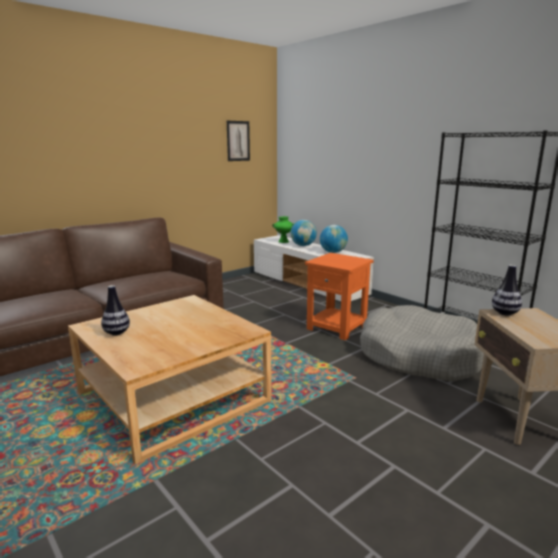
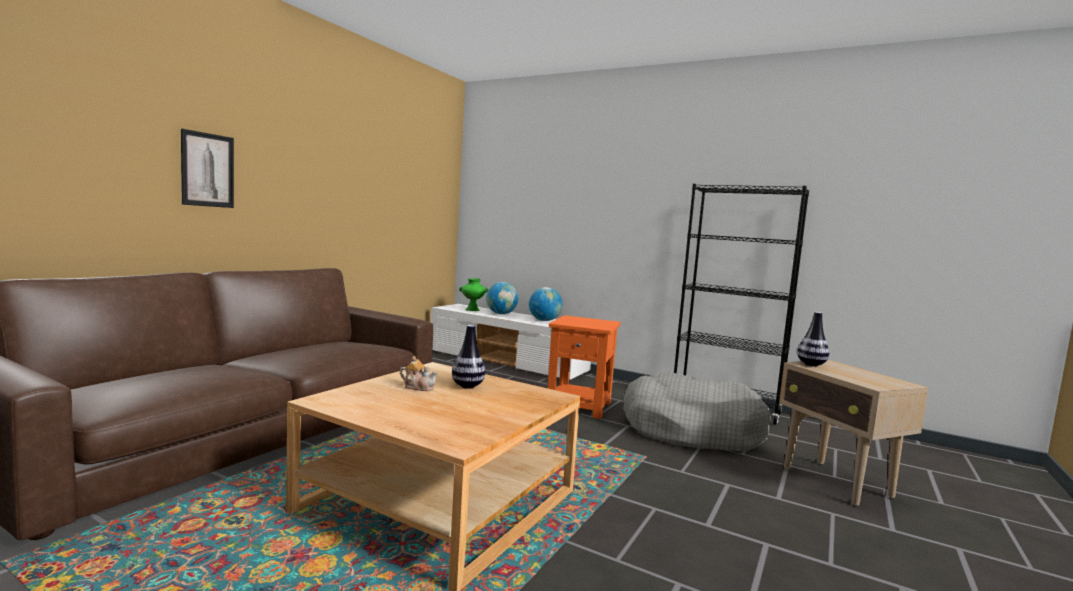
camera: 20 degrees left, 10 degrees down
(116, 333) = (377, 406): vase -> vase (467, 386)
(160, 317) = (418, 387): none -> teapot
(238, 141) = (421, 182): picture -> picture (207, 170)

